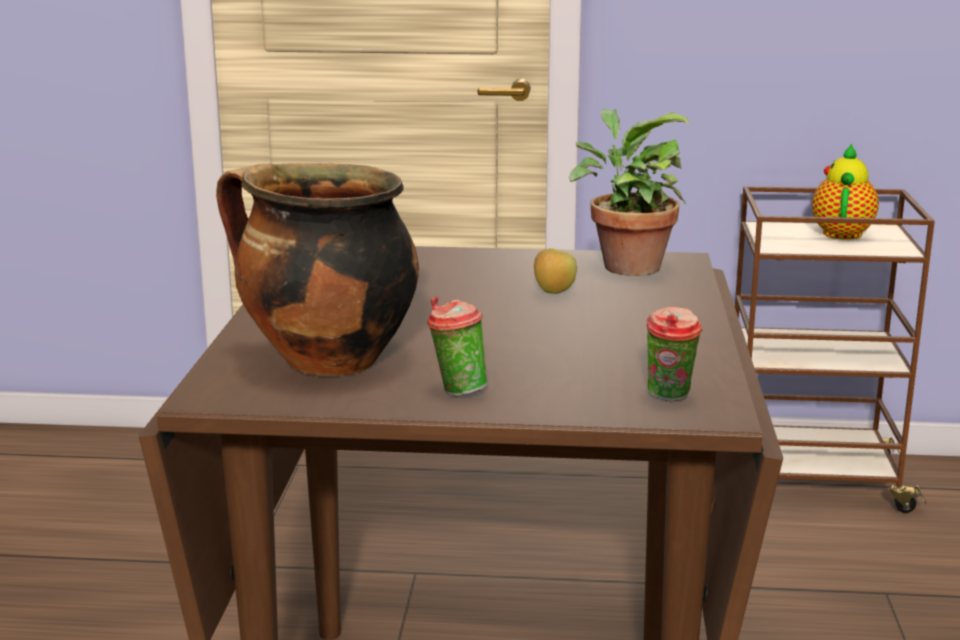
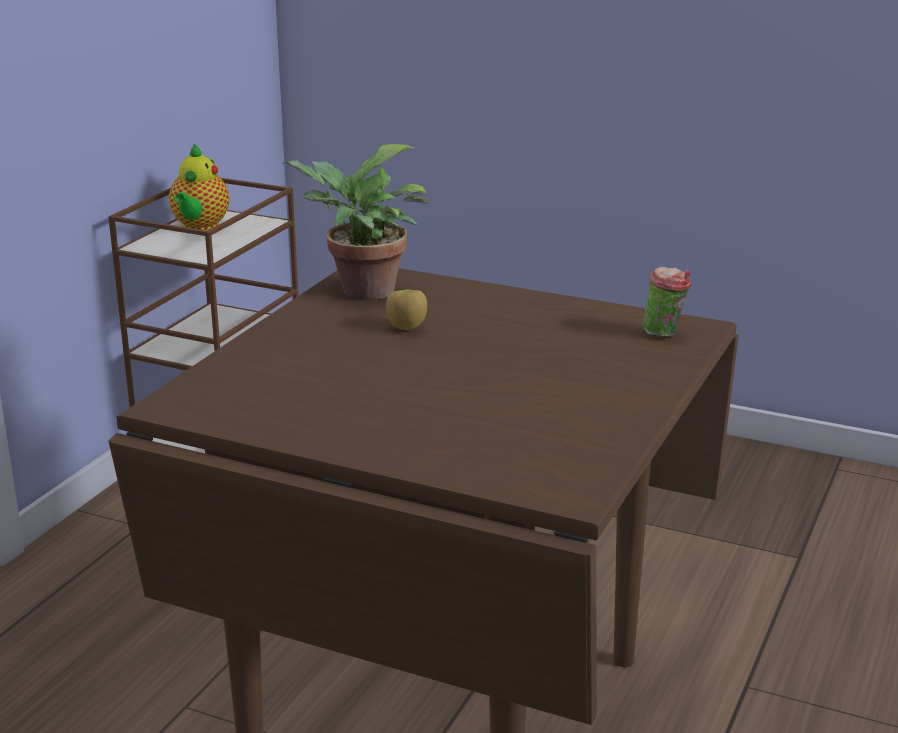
camera: 70 degrees left, 5 degrees up
(325, 361) = (515, 438): cooking pot -> none
(456, 391) = (615, 397): cup -> none
(842, 233) = (200, 227): teapot -> teapot turned 120 degrees counterclockwise

